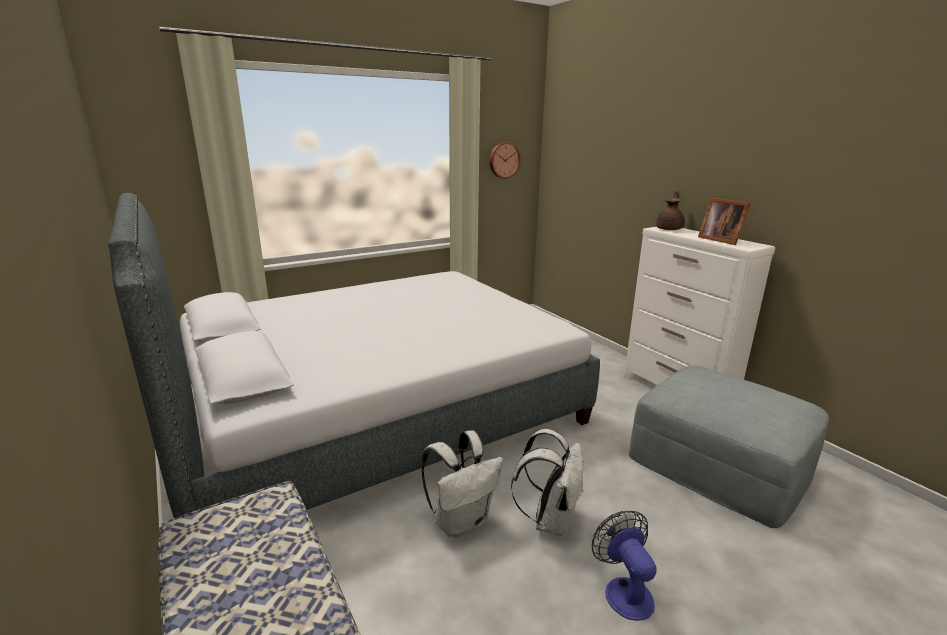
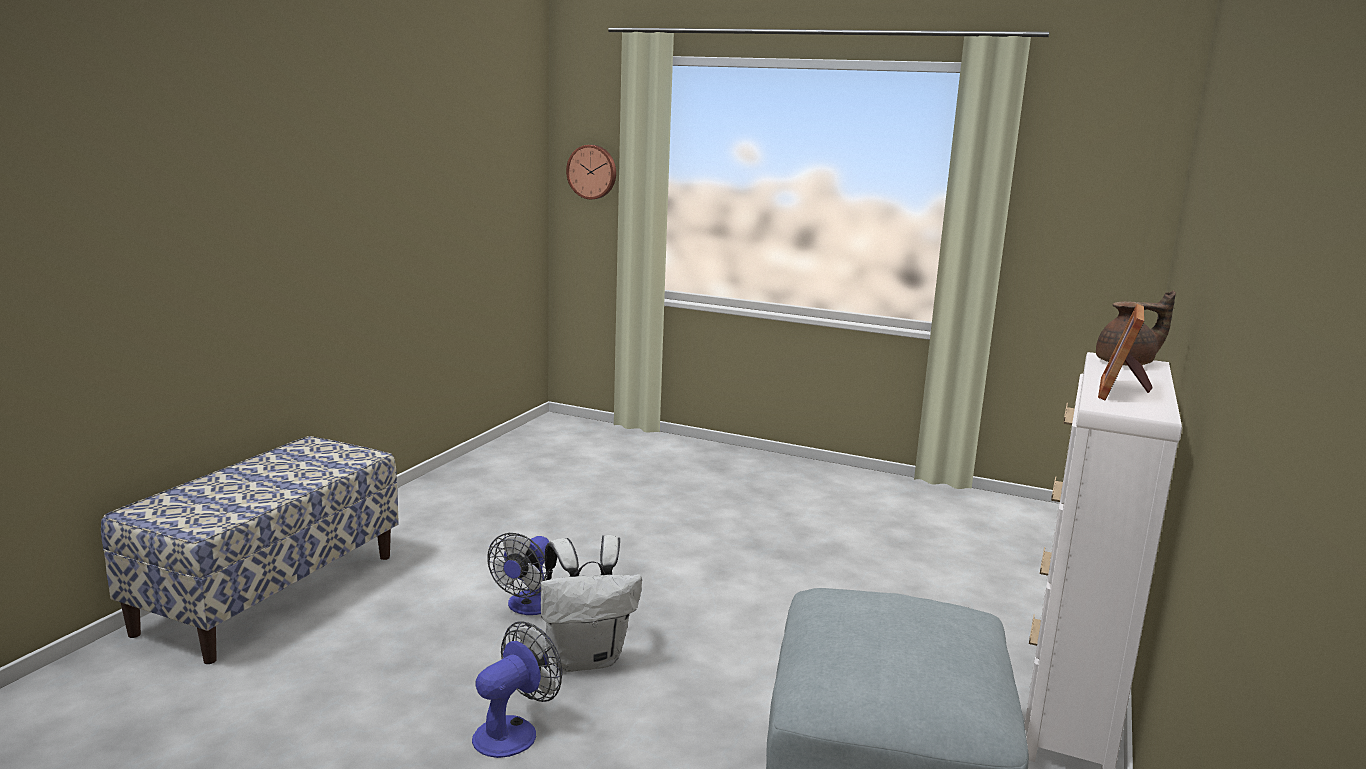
camera: 55 degrees right, 5 degrees down
(375, 414) = (650, 507): grey bed -> none
(461, 521) = (528, 607): white backpack -> fan
(503, 160) = (1078, 209): wall clock -> wall clock (592, 172)

